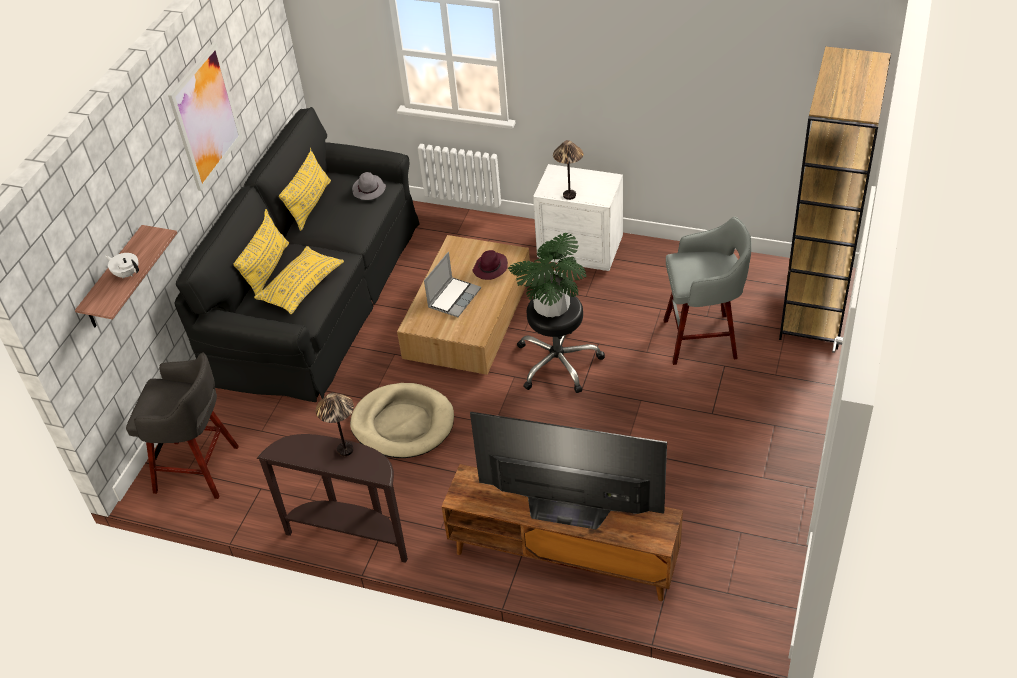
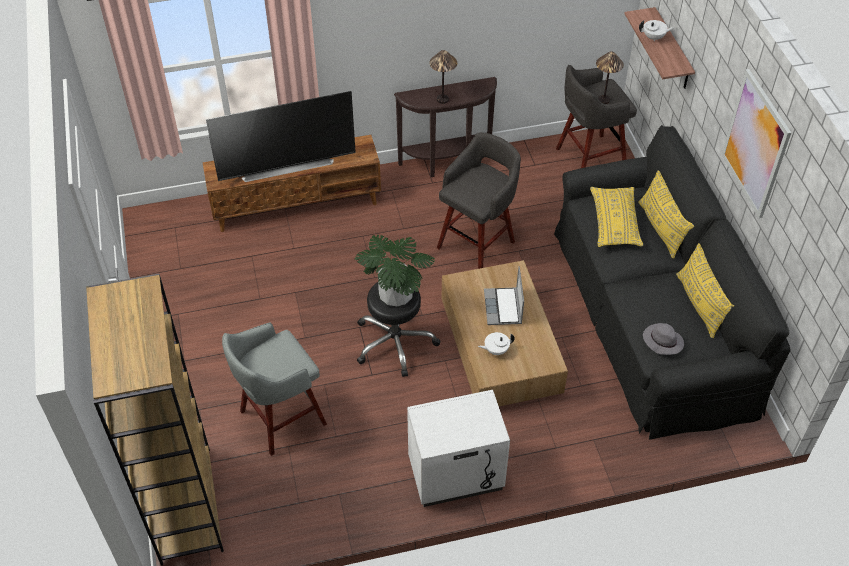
camera: 145 degrees right, 5 degrees up
(403, 424) = (477, 243): beige dog bed -> grey stool
(490, 268) = (496, 350): purple hat -> white teapot
(570, 195) = (457, 405): table lamp -> table lamp (603, 100)

